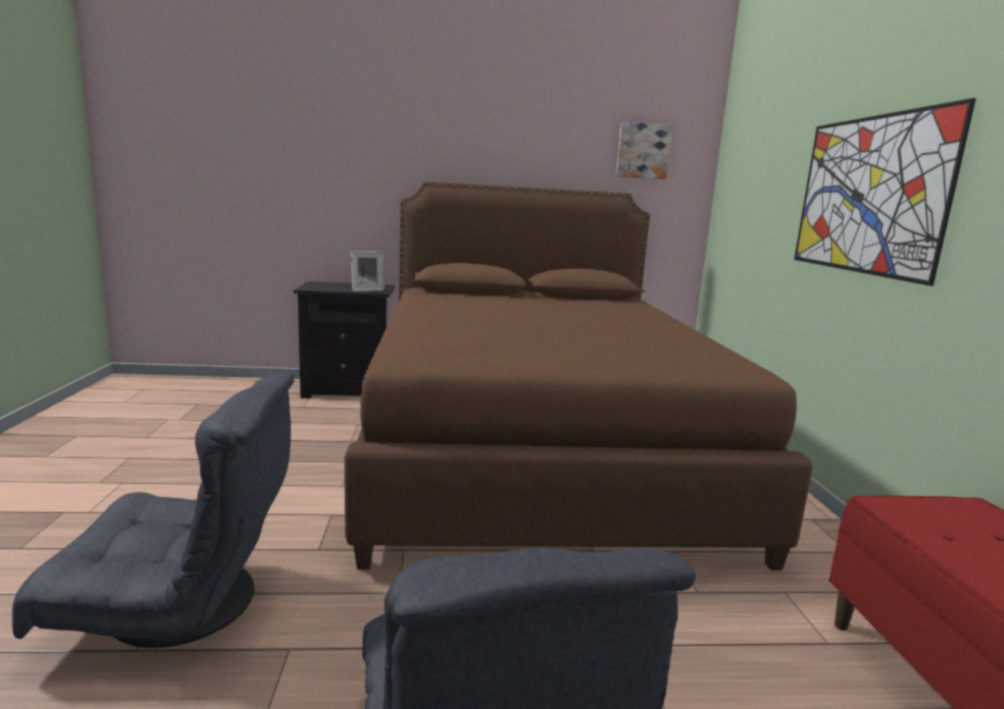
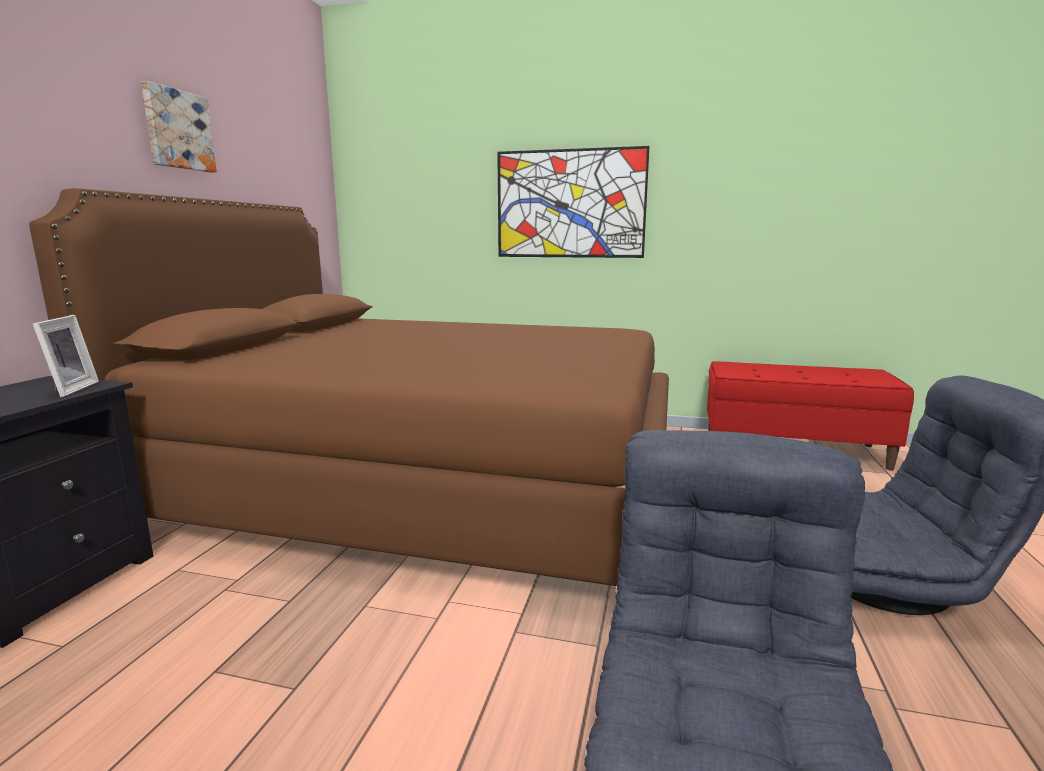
camera: 70 degrees left, 0 degrees up
(642, 151) = (286, 159): picture -> picture (177, 130)

